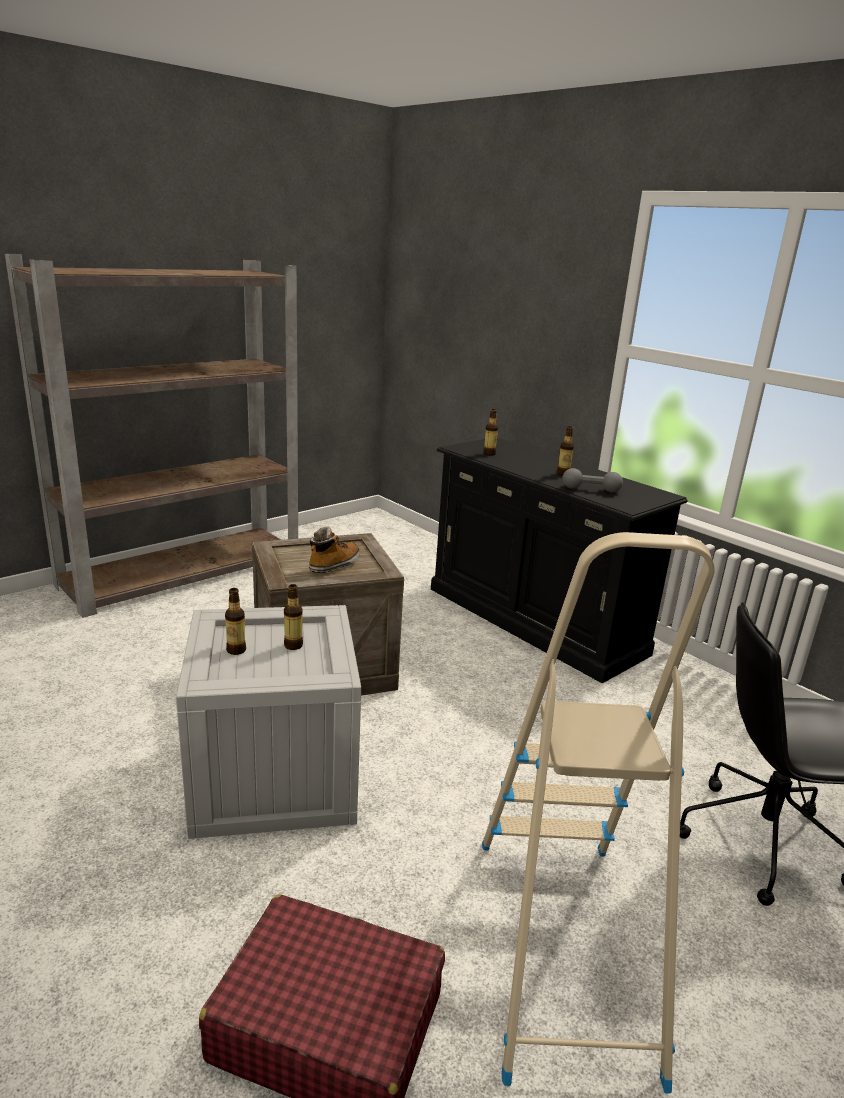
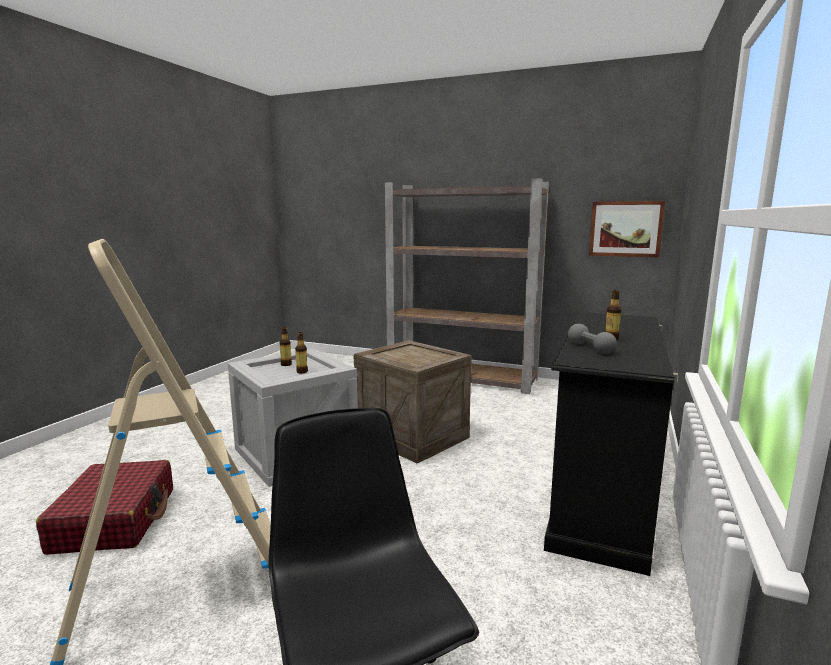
camera: 65 degrees right, 10 degrees down
(334, 564) = (407, 357): boot -> none
(337, 324) = (625, 229): none -> picture
(489, 454) = (601, 320): bottle -> none

